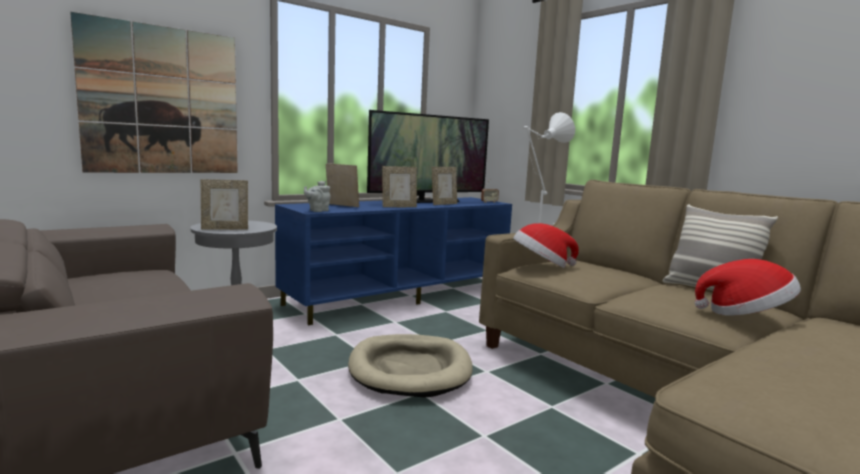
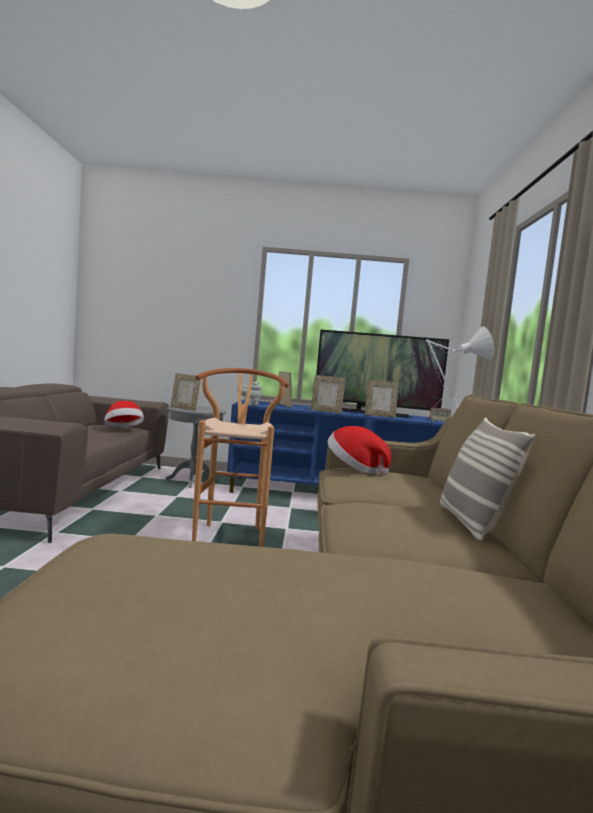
camera: 40 degrees right, 5 degrees down
(162, 101) = (183, 324): picture -> none
(410, 369) = (231, 534): beige dog bed -> brown stool
(745, 315) = (408, 540): hat -> hat (123, 429)

